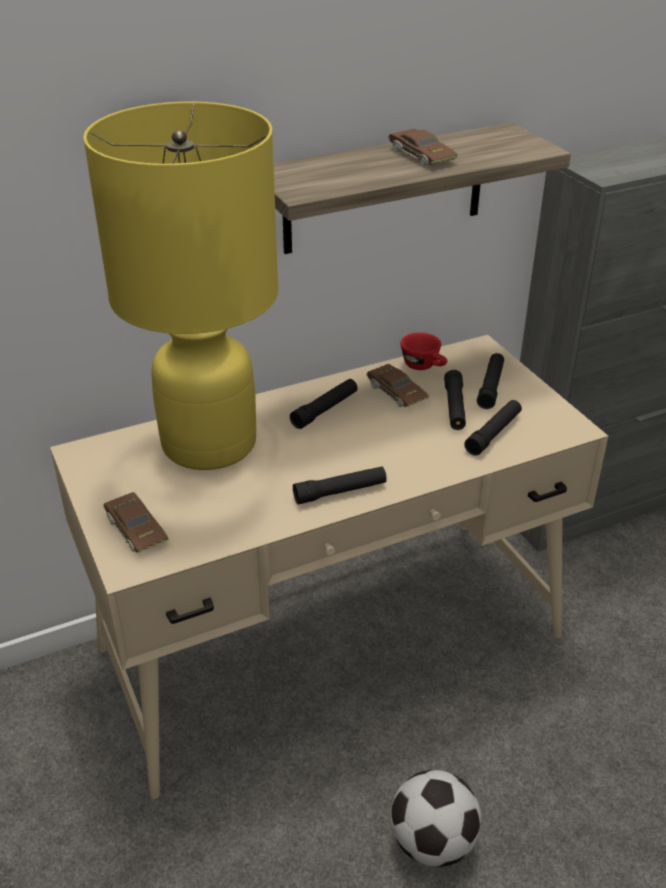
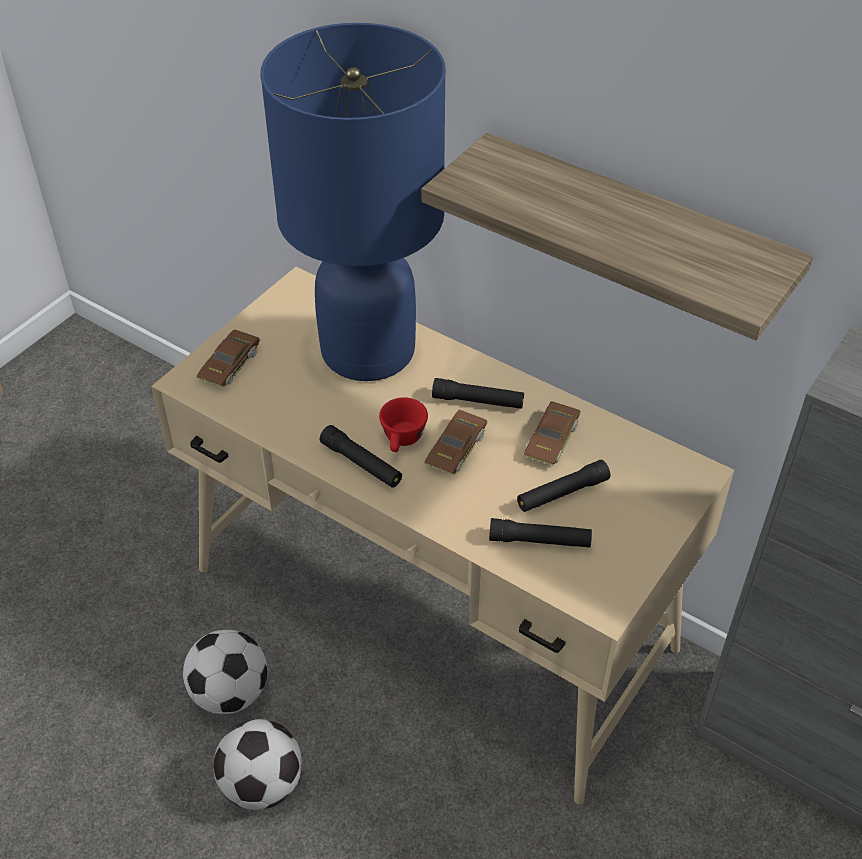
camera: 60 degrees right, 10 degrees up
(209, 444) = (367, 351): yellow table lamp -> blue table lamp
(317, 829) = (230, 692): none -> football
(421, 155) = (628, 223): brown toy car -> brown toy car (456, 448)
(424, 366) = (618, 442): red cup -> red cup (402, 441)
(490, 387) = (626, 509): black flashlight -> none

